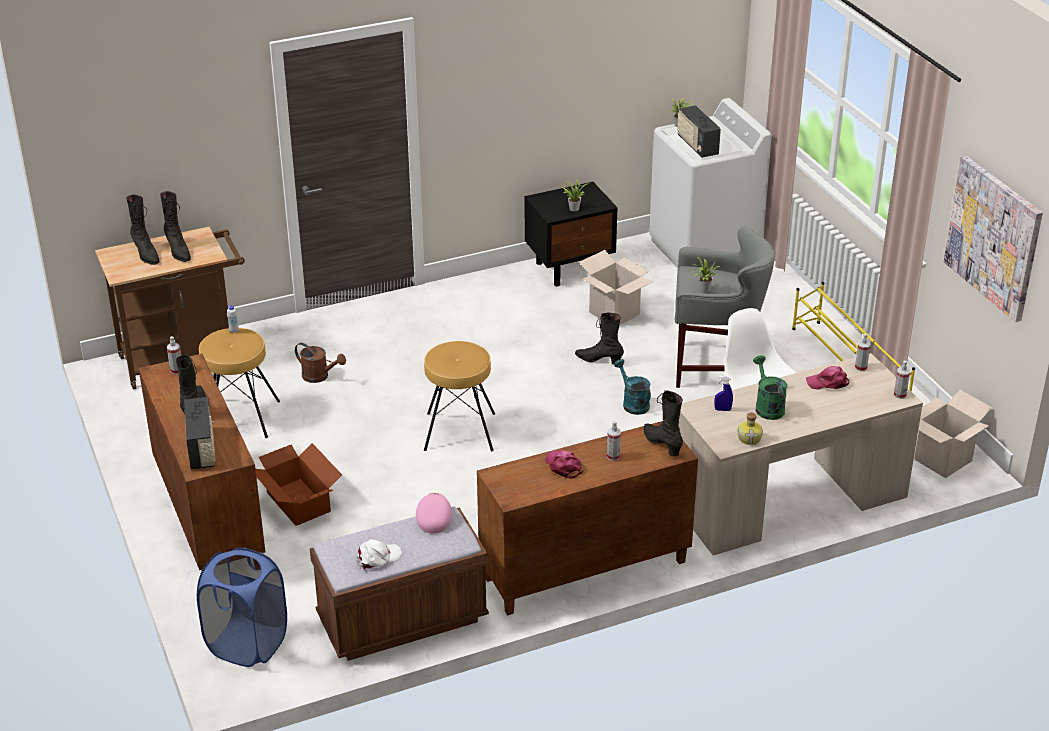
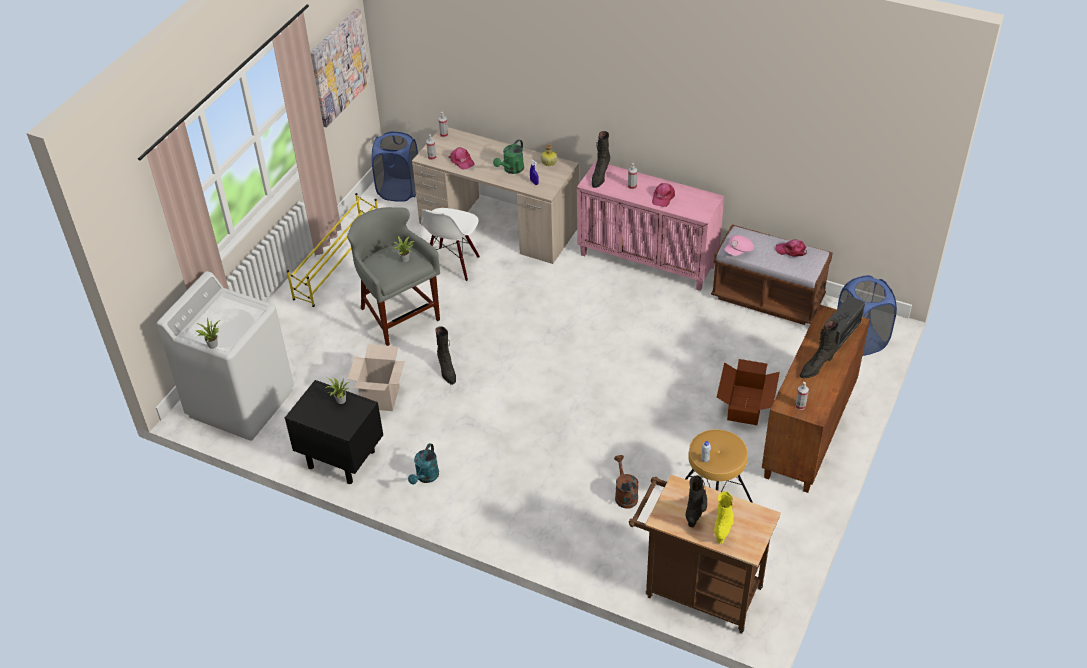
camera: 130 degrees left, 10 degrees up
(146, 254) = (724, 527): black boot -> yellow boot
(377, 557) = (791, 250): white cap -> pink cap
(459, 431) = (596, 383): brown stool -> none
(584, 571) = (648, 260): brown cabinet -> pink cabinet
(633, 403) = (478, 328): turquoise watering can -> turquoise watering can (426, 477)
(697, 146) = (242, 317): radio -> none
(942, 460) = (399, 190): cardboard box -> blue laundry basket

